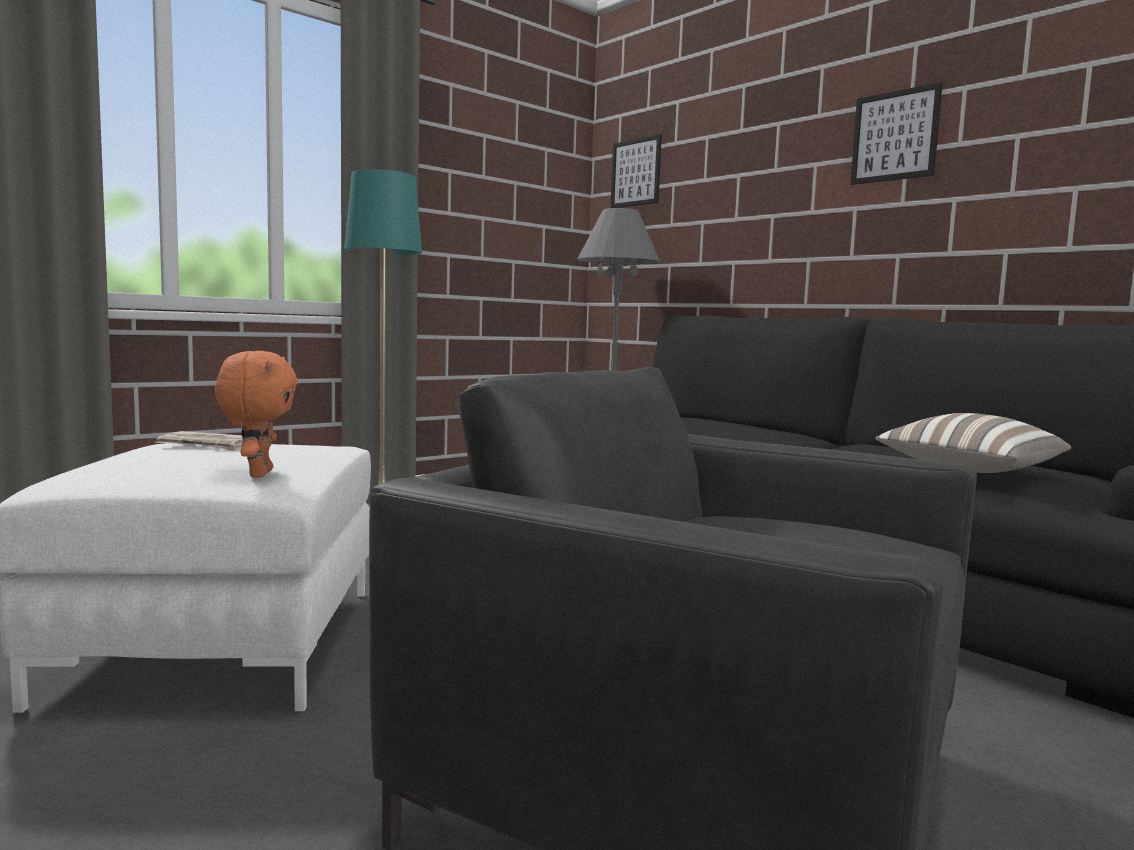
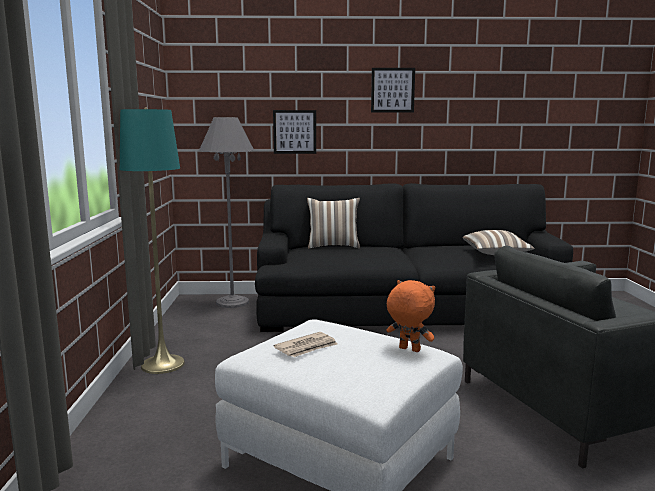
camera: 50 degrees left, 5 degrees up
(636, 172) = (212, 87): picture -> picture (294, 132)
(717, 420) = (333, 246): none -> pillow

